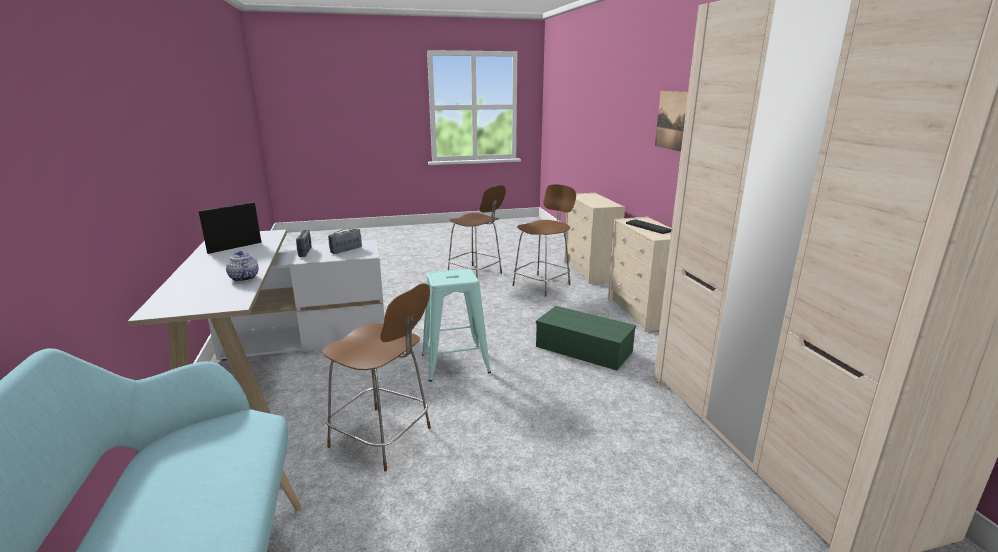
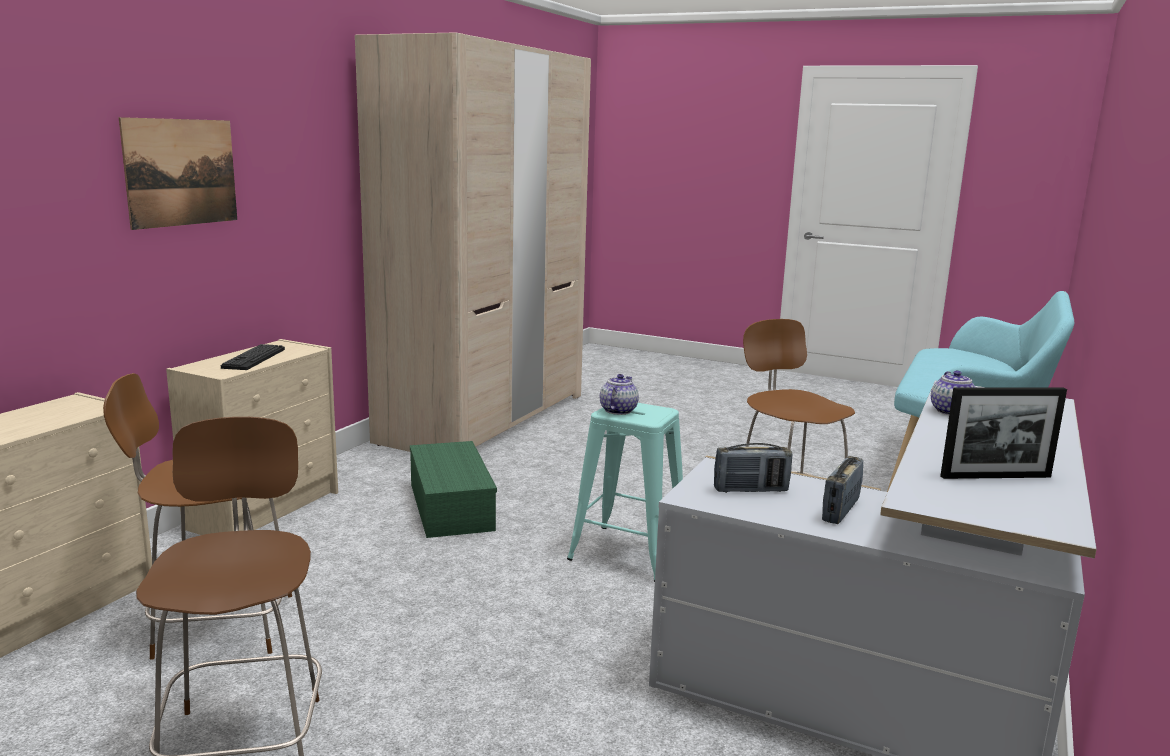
camera: 140 degrees left, 5 degrees down
(461, 273) = (618, 410): none -> teapot

